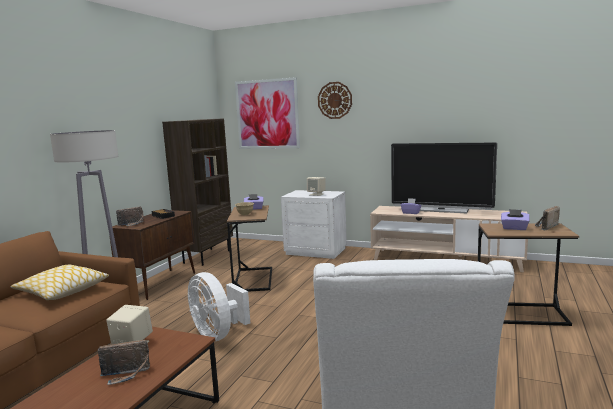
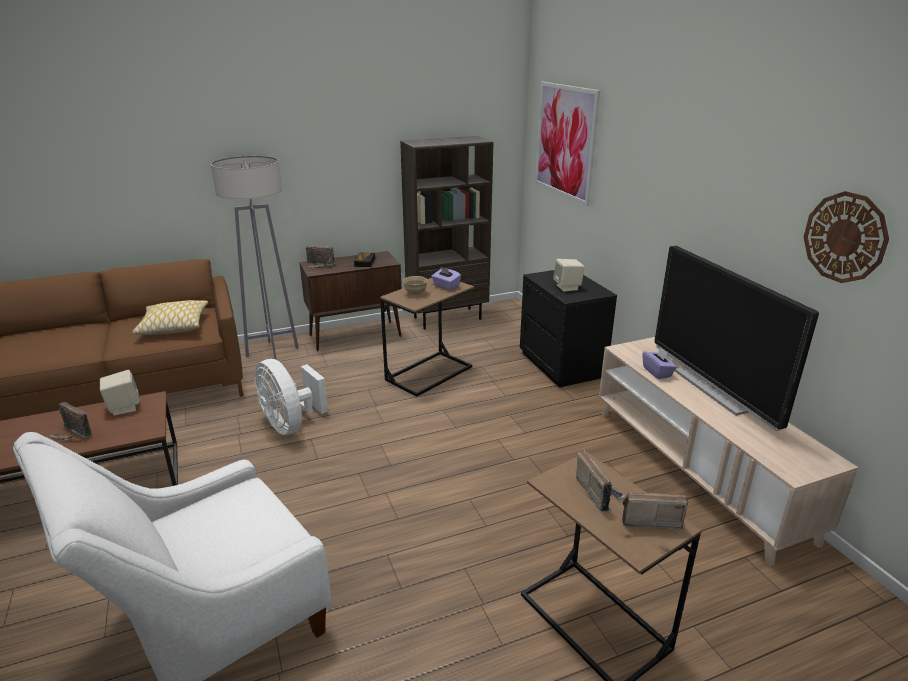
camera: 45 degrees right, 15 degrees up
(218, 334) = (290, 424): white fan -> white fan turned 45 degrees counterclockwise
(316, 251) = (562, 364): white nightstand -> black nightstand
(335, 100) = (635, 142): wall clock -> wall clock (845, 237)
(514, 228) = (598, 492): purple tissue box -> radio

